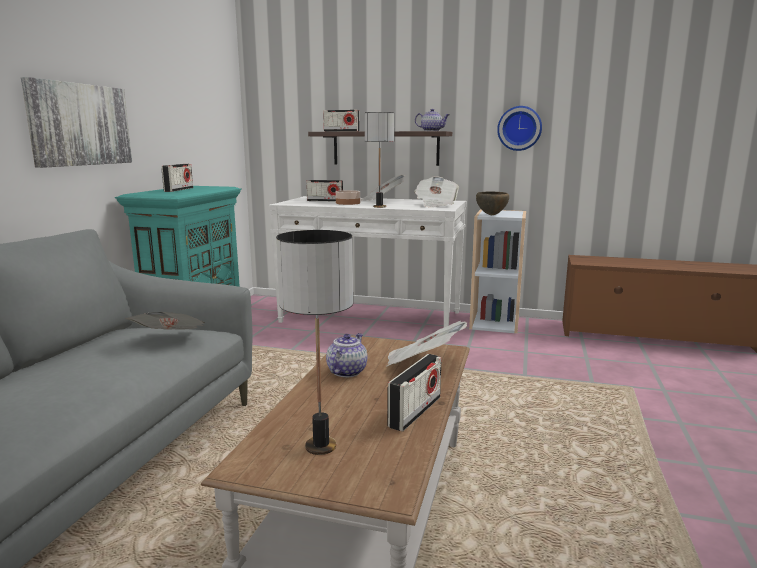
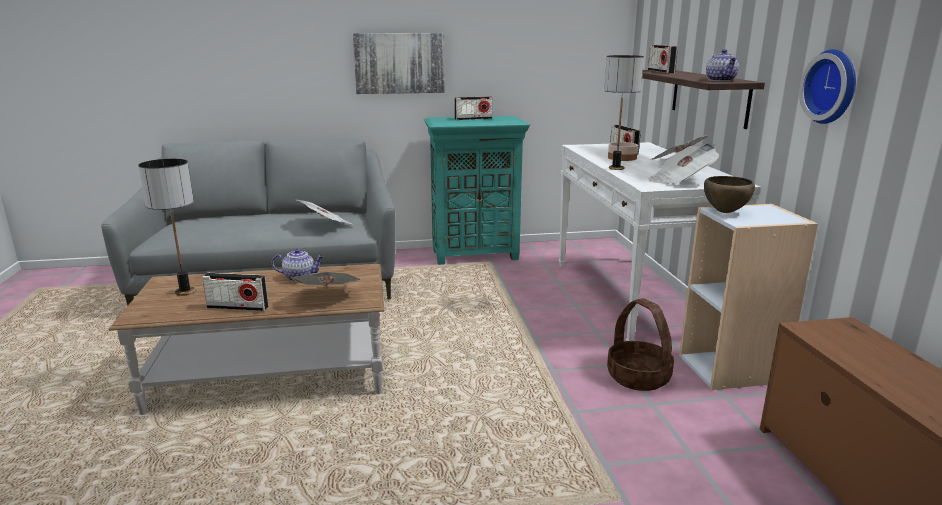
camera: 65 degrees right, 5 degrees up
(489, 346) = (637, 377): none -> basket

